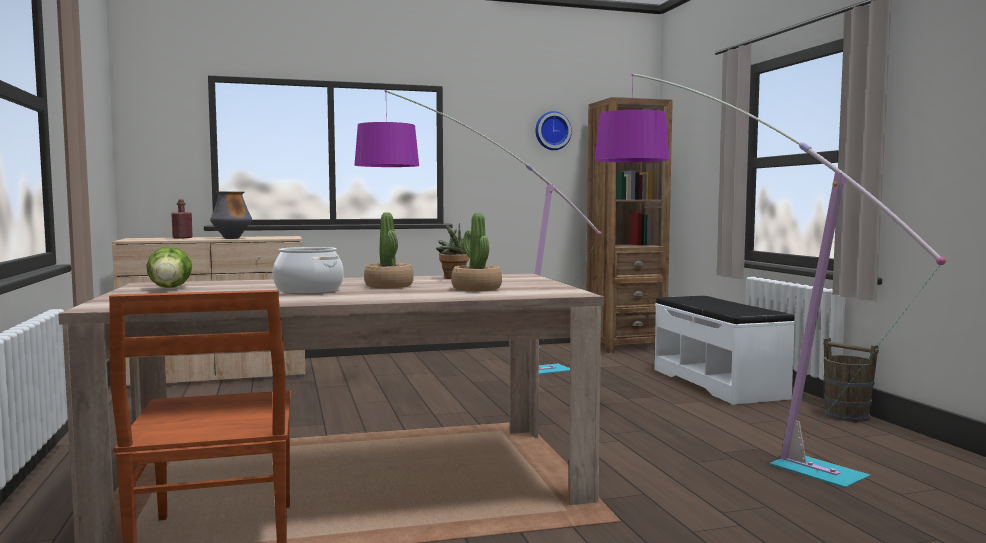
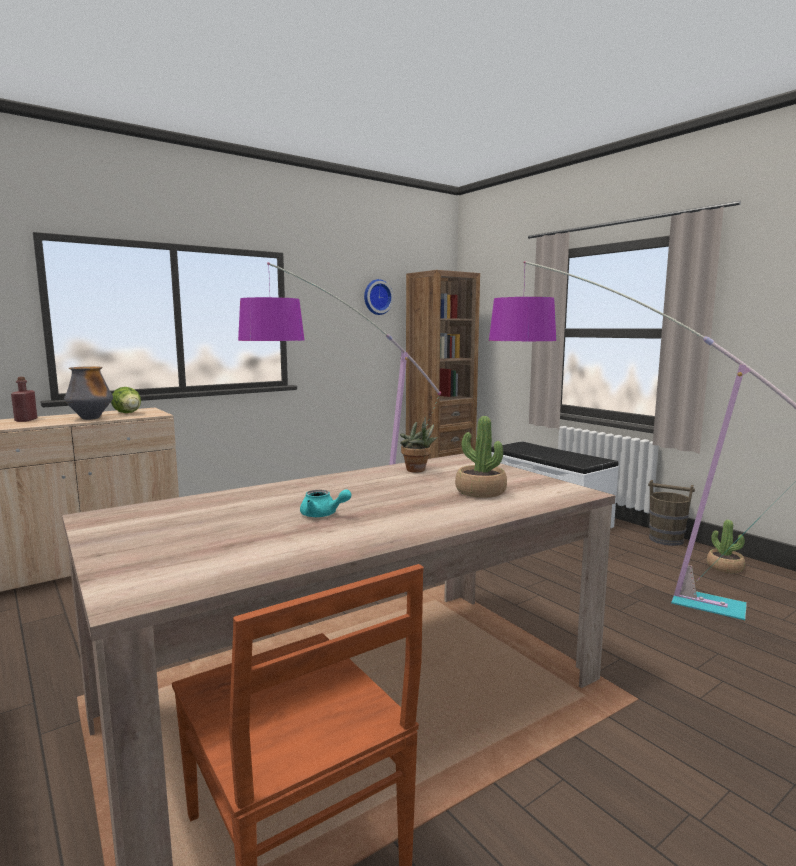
camera: 20 degrees left, 5 degrees up
(170, 288) = (143, 527): lettuce -> lettuce (129, 413)
(309, 291) = (323, 515): cooking pot -> turquoise teapot
(389, 286) = (386, 494): potted plant -> potted plant (725, 567)

